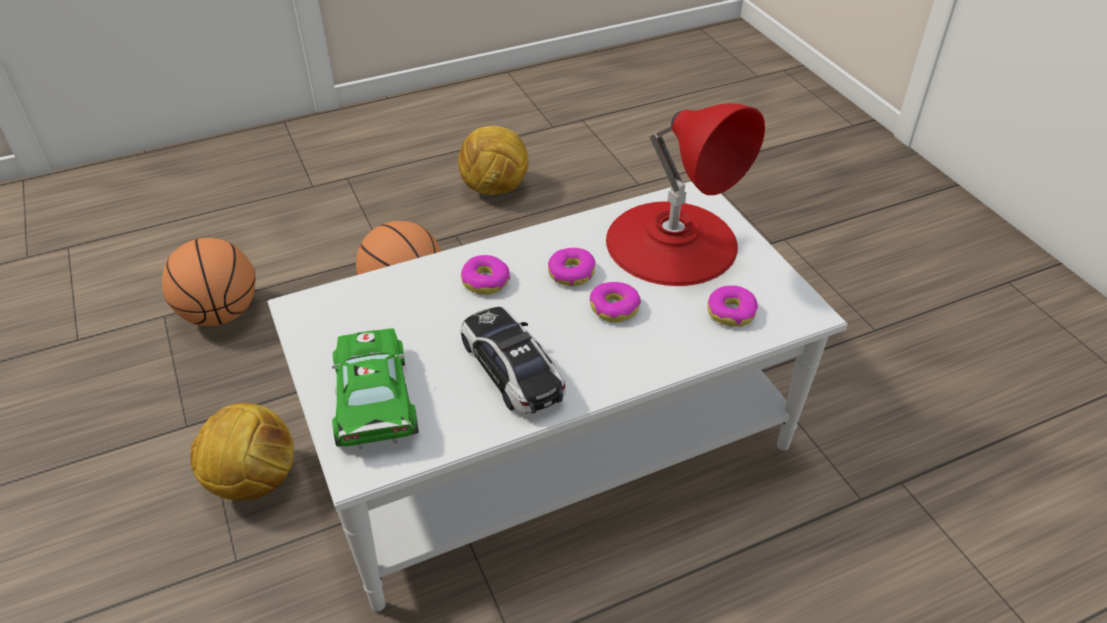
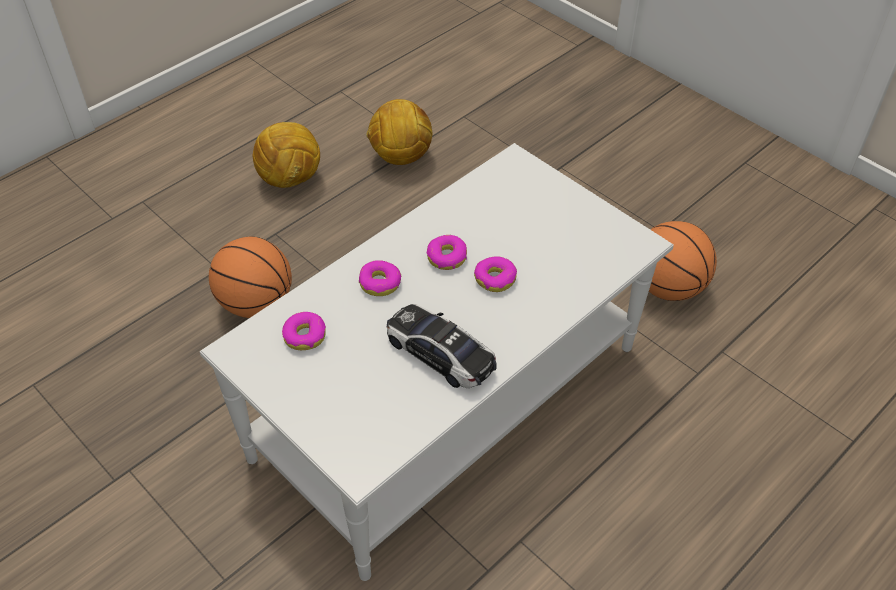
camera: 20 degrees left, 5 degrees up
(220, 314) = (88, 367): basketball -> basketball (668, 287)
(253, 481) = (204, 509): football -> football (401, 157)
(375, 404) = (345, 414): green toy car -> none
(672, 242) = (514, 209): red table lamp -> none
(731, 312) = (586, 258): donut -> donut (305, 336)

